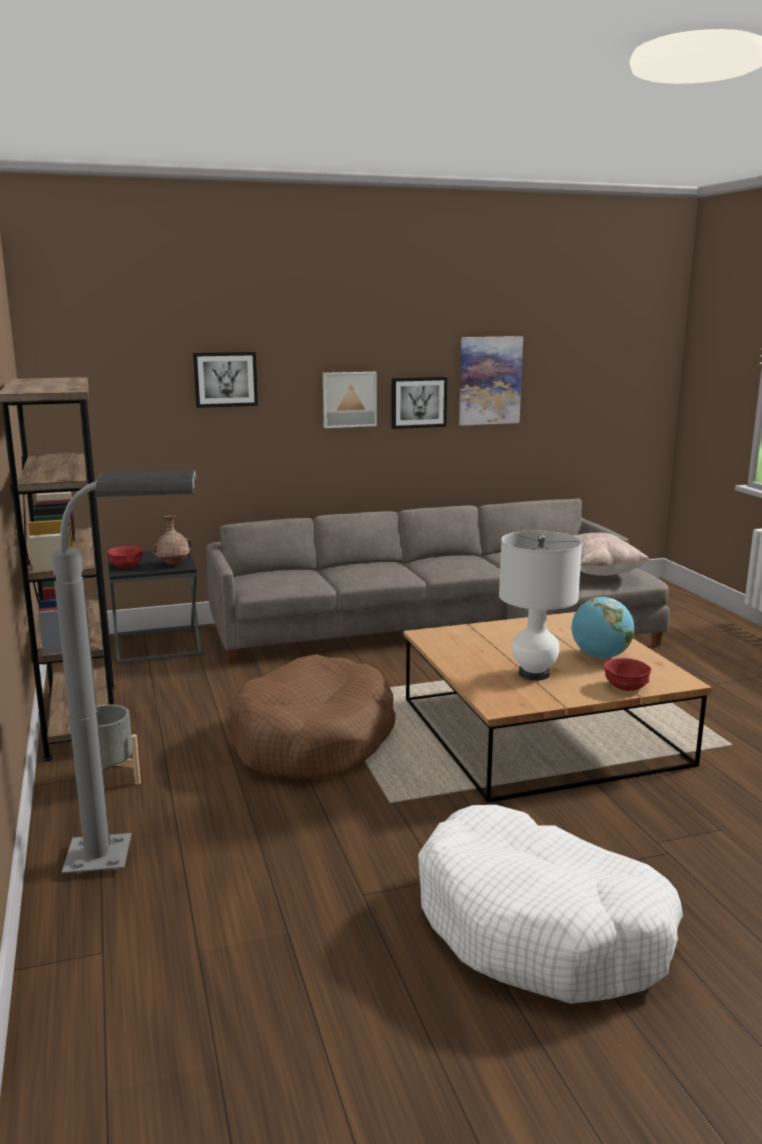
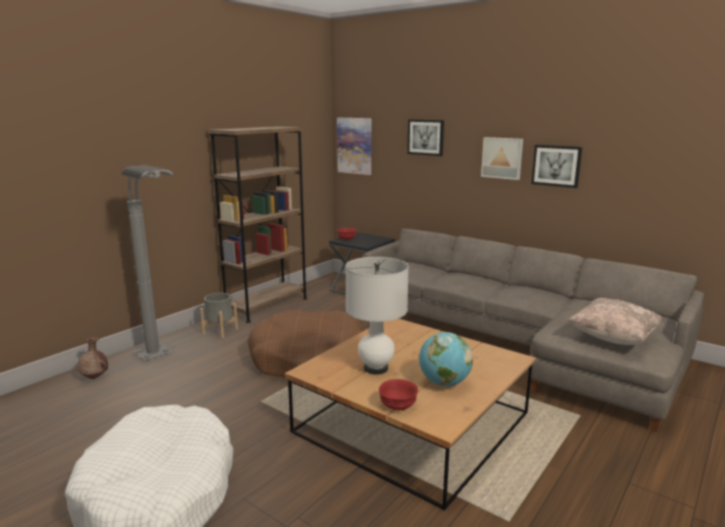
camera: 55 degrees right, 0 degrees up
(173, 565) = (364, 244): brown vase -> brown vase (95, 377)
(489, 380) = (624, 153): picture -> picture (355, 146)

